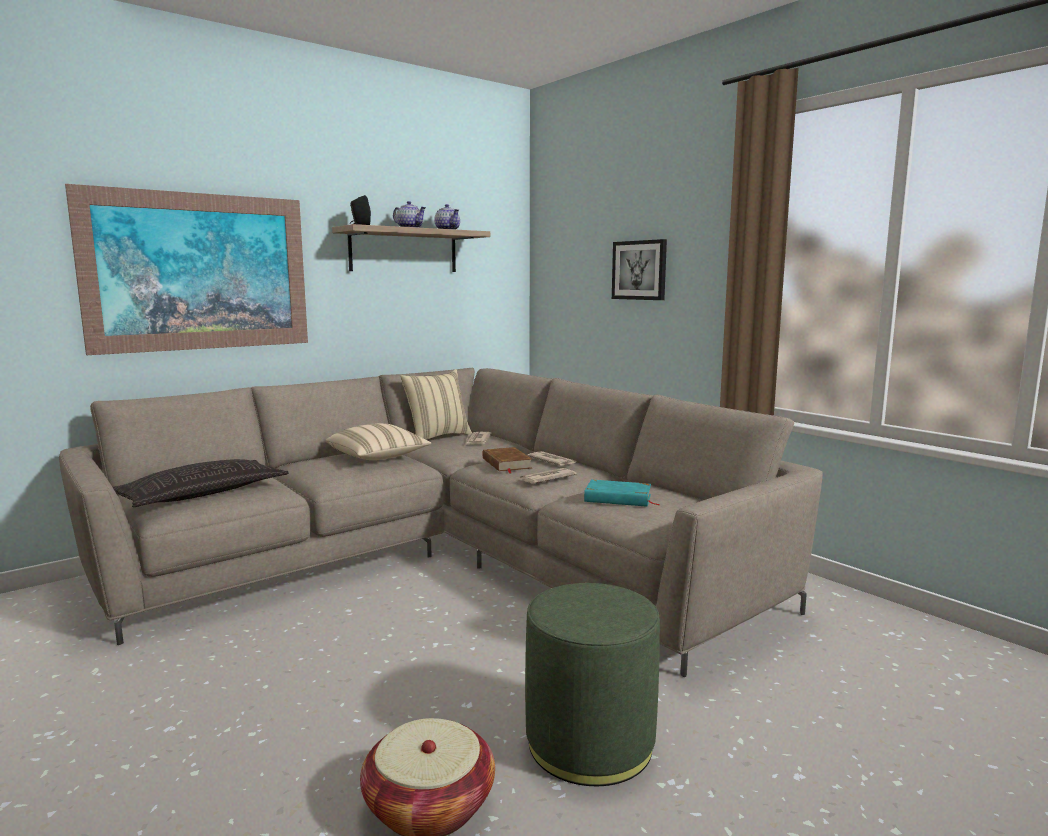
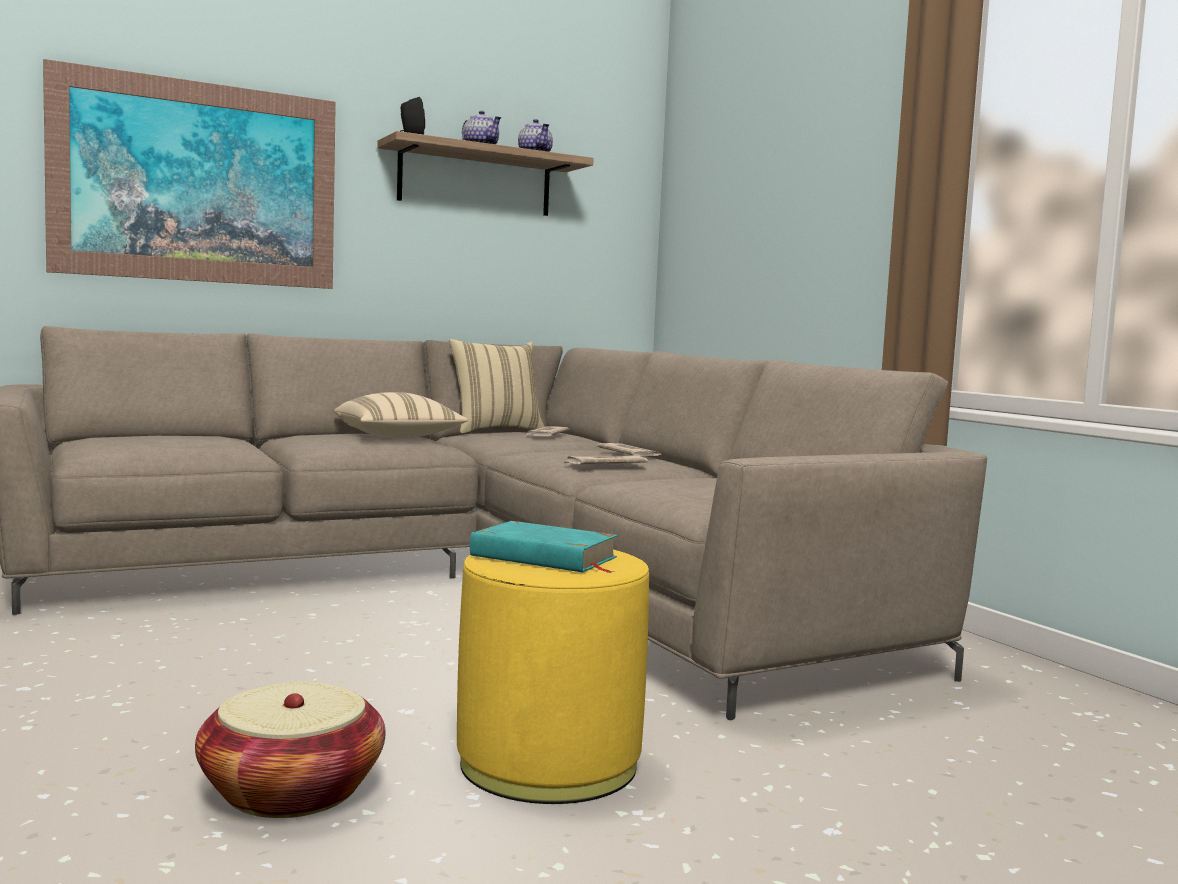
camera: 10 degrees right, 5 degrees down
(203, 493) = (150, 444): pillow -> none
(506, 463) = (563, 451): brown book -> none
(590, 742) = (548, 763): green ottoman -> yellow ottoman
(618, 498) = (686, 483): turquoise book -> turquoise book (544, 557)
(639, 270) = (791, 208): picture -> none

